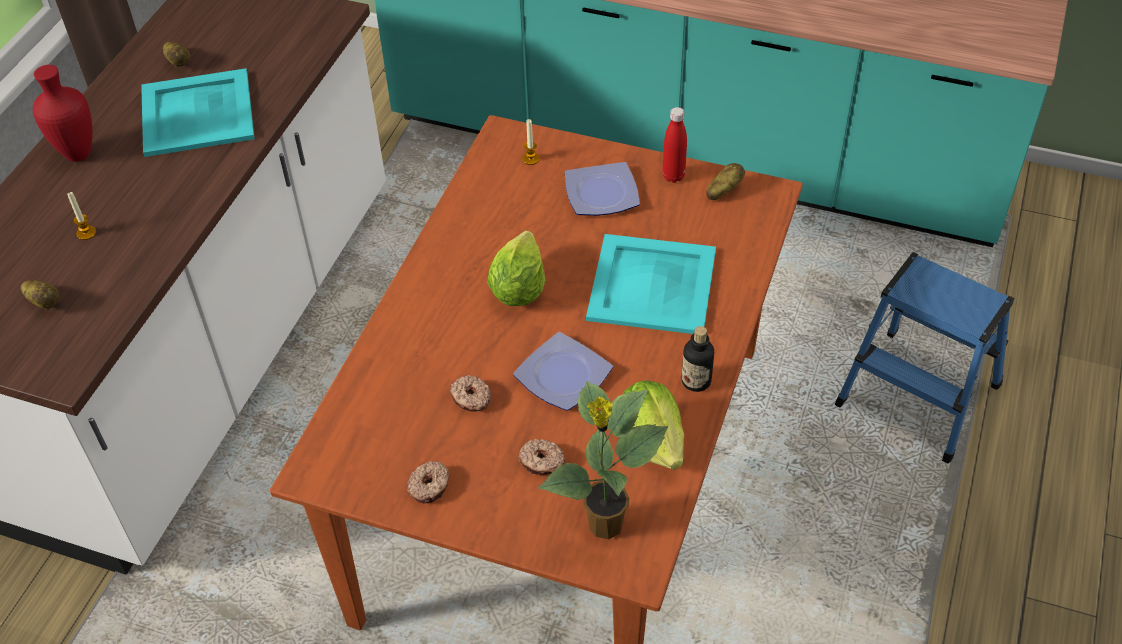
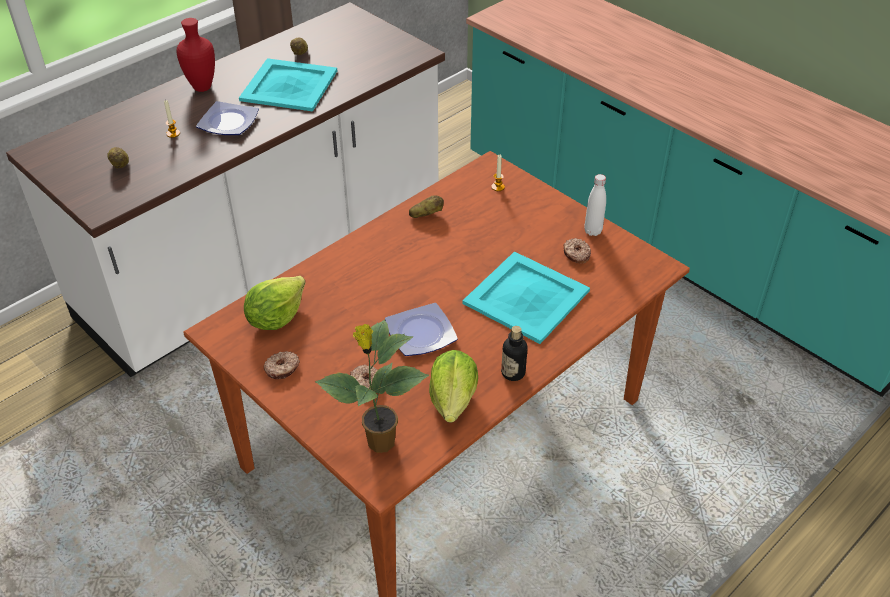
camera: 25 degrees right, 5 degrees down
(471, 398) = (349, 324): donut -> donut (576, 254)
(518, 289) = (430, 266): lettuce -> lettuce (276, 317)
(600, 193) = (531, 224): plate -> plate (228, 122)
(673, 176) = (593, 231): red bottle -> white bottle
(723, 191) = (624, 253): potato -> potato (426, 215)
(919, 394) = (752, 482): blue step ladder -> none

